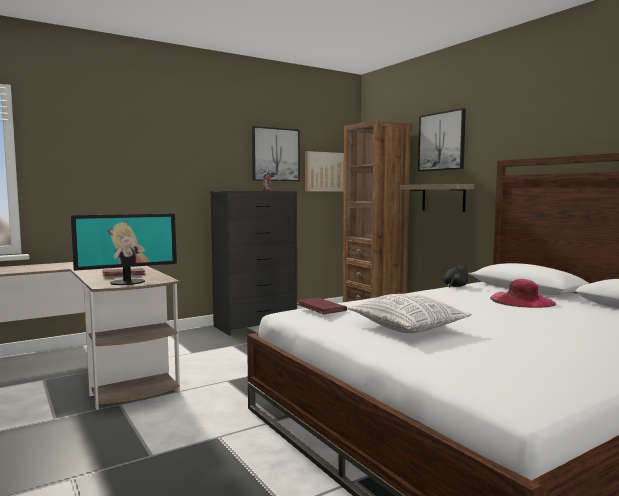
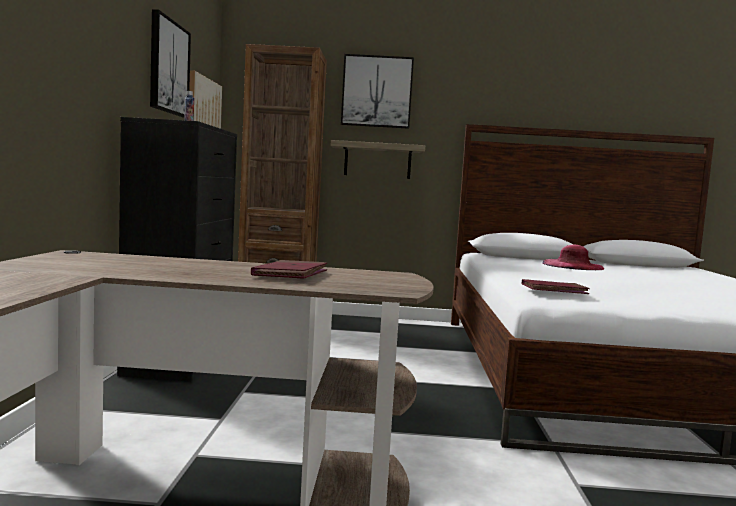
camera: 55 degrees left, 0 degrees up
(127, 282) = (382, 282): monitor -> none
(408, 327) = (653, 295): pillow -> none
(454, 286) = (486, 260): black plush toy -> none

